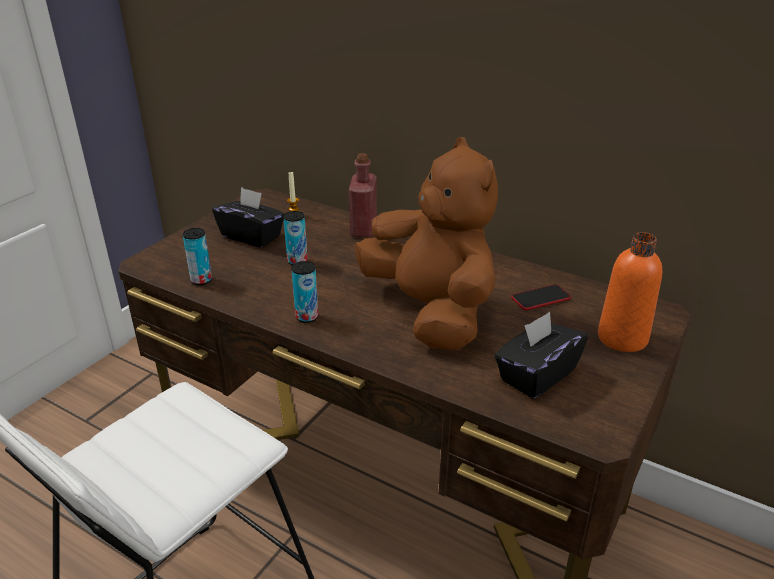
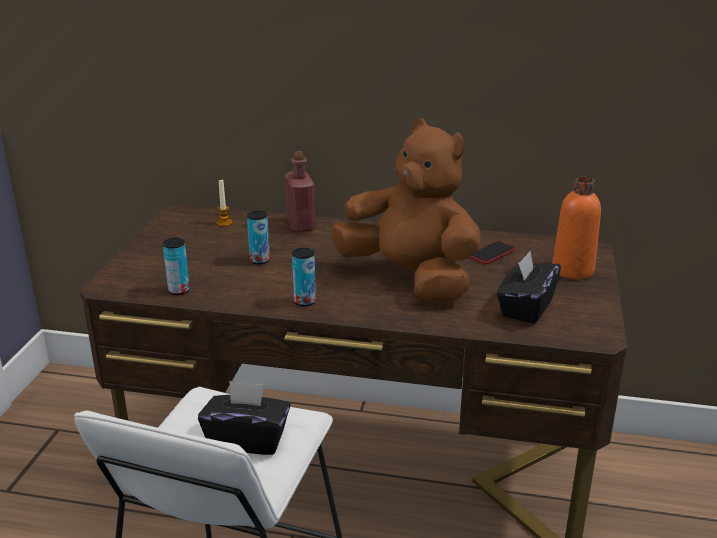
camera: 20 degrees left, 5 degrees down
(252, 236) = (198, 247): black tissue box -> black tissue box (247, 439)

